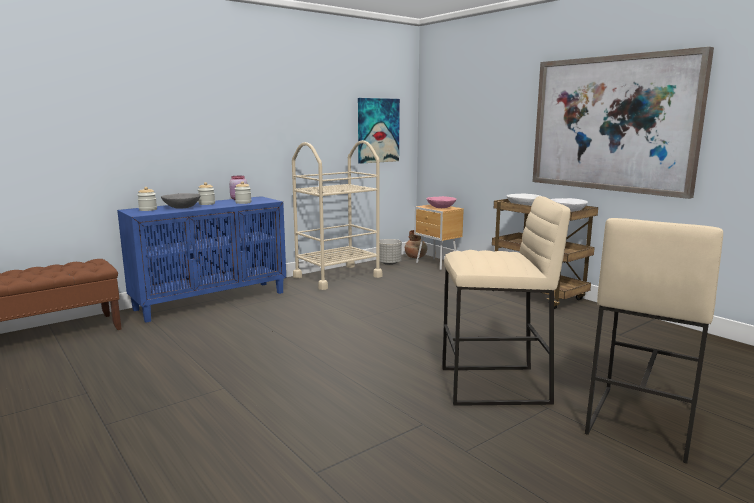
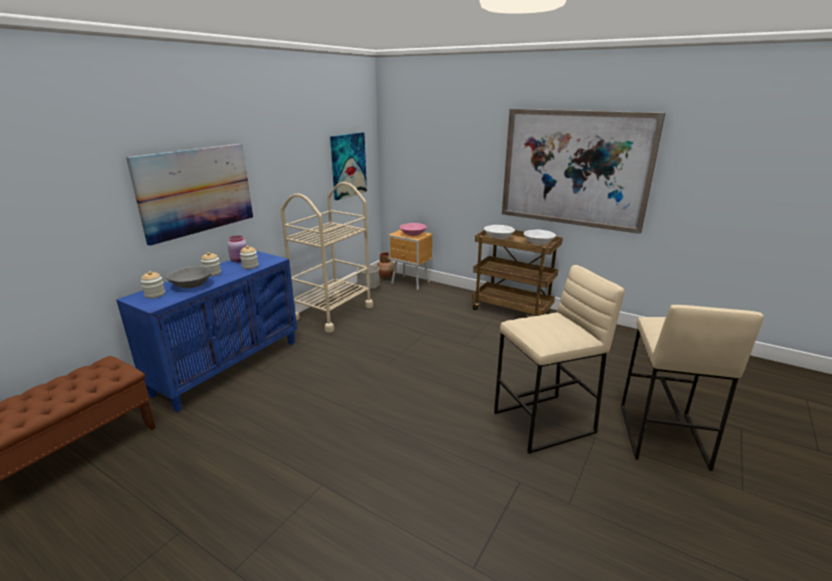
camera: 20 degrees left, 10 degrees up
(206, 128) = (196, 191): none -> picture

